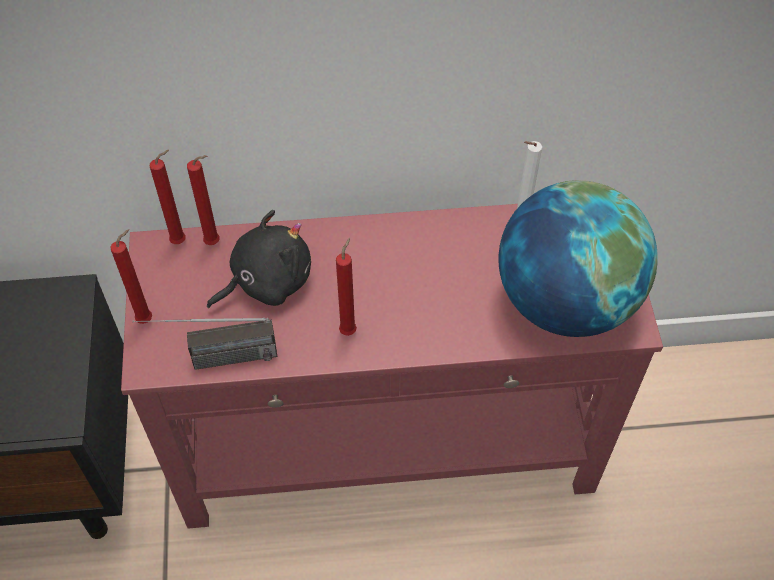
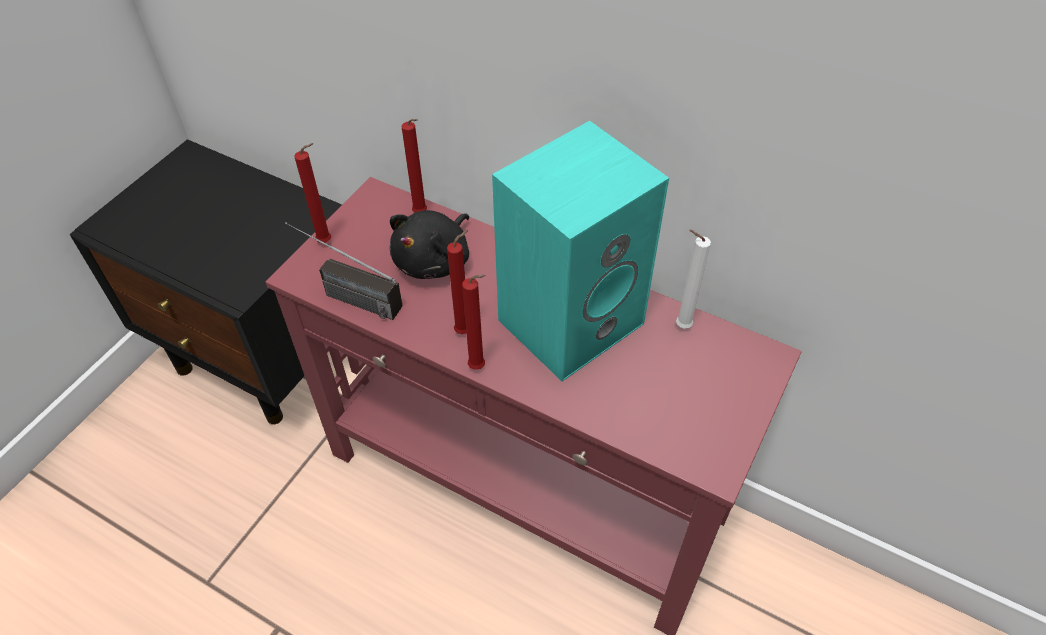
camera: 35 degrees right, 5 degrees down
(181, 241) = (399, 200): red candle -> red candle (479, 367)
(266, 281) = (435, 260): black plush toy -> black plush toy turned 120 degrees clockwise
(428, 268) = (571, 318): none -> turquoise speaker
(565, 301) = (670, 410): globe -> none

